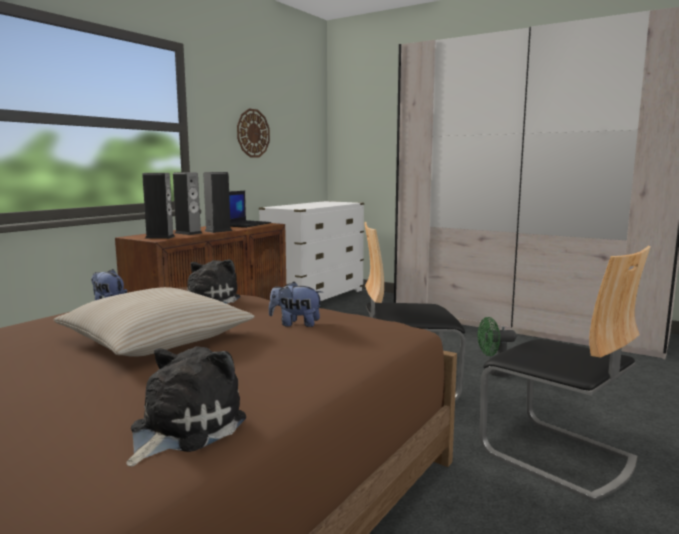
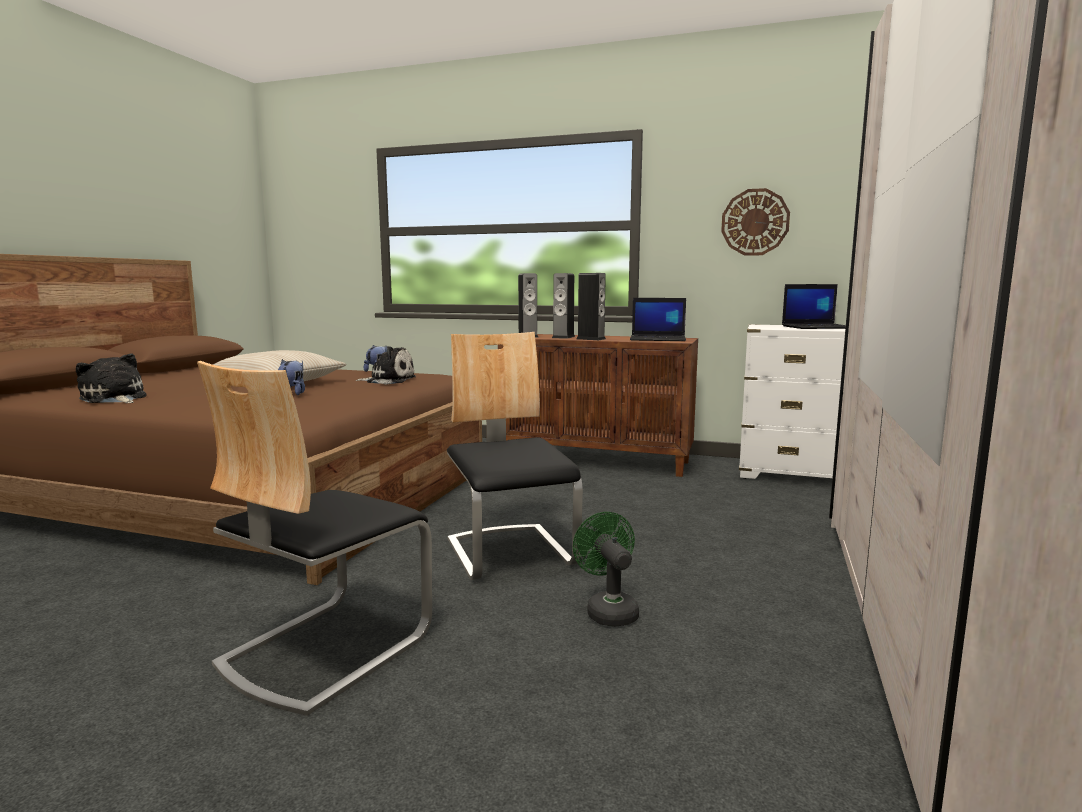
camera: 75 degrees right, 0 degrees up
(182, 428) = (114, 399): plush toy -> plush toy turned 150 degrees counterclockwise
(304, 205) = (818, 327): none -> laptop

